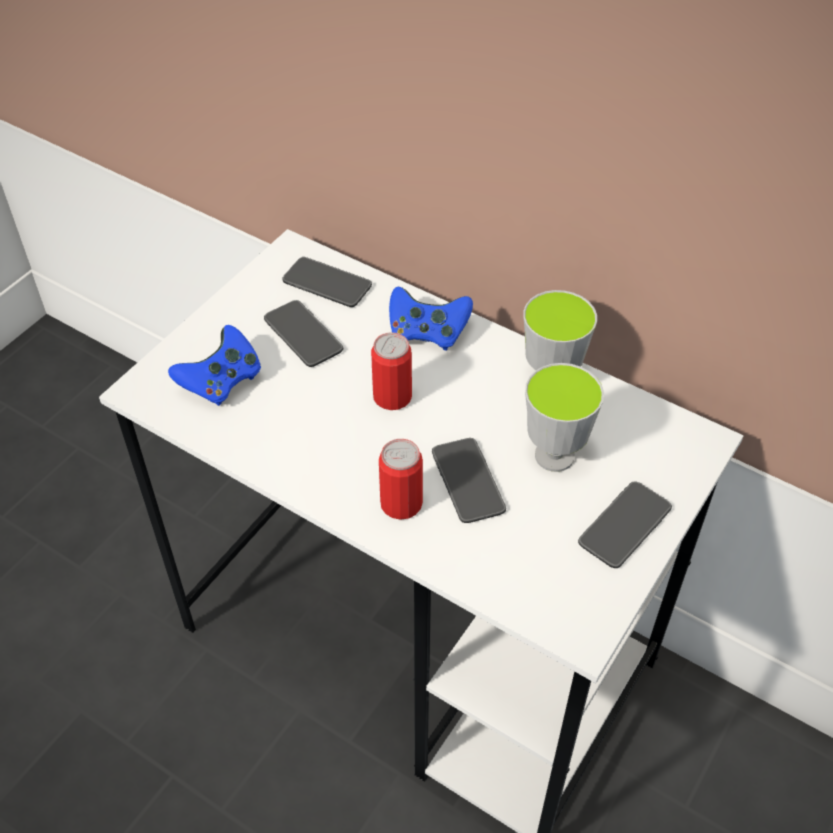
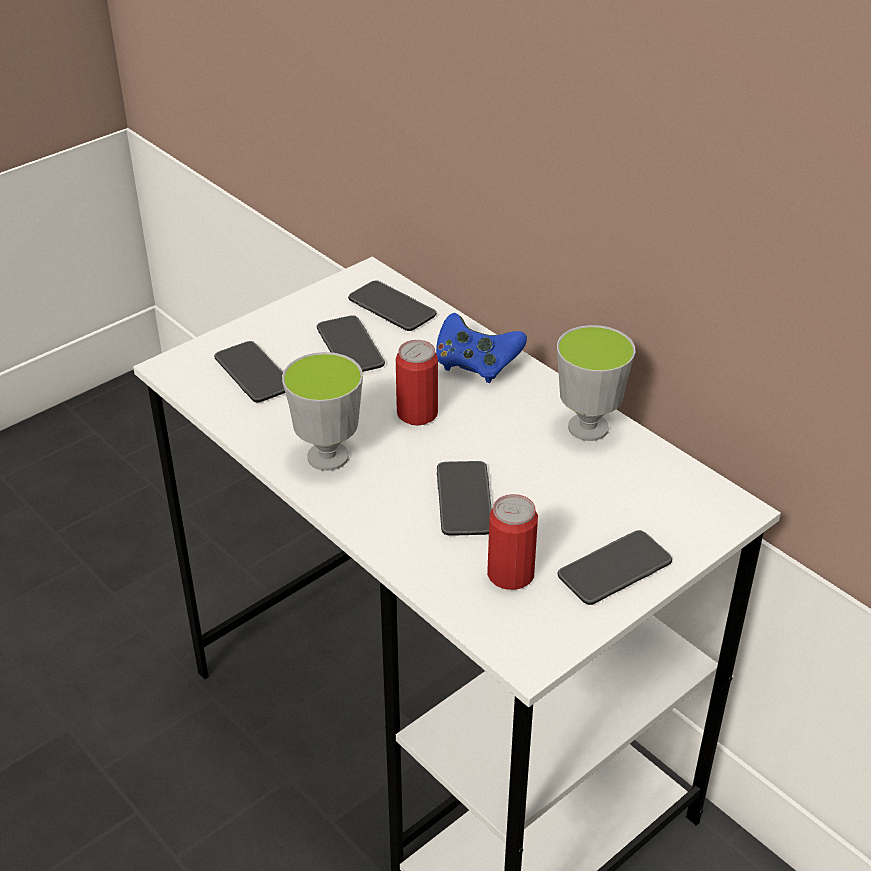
camera: 15 degrees right, 10 degrees down
(221, 382) = (254, 373): blue game controller -> phone
(401, 503) = (388, 506): can -> can (510, 574)
(554, 456) = (564, 494): cup -> cup (328, 457)

